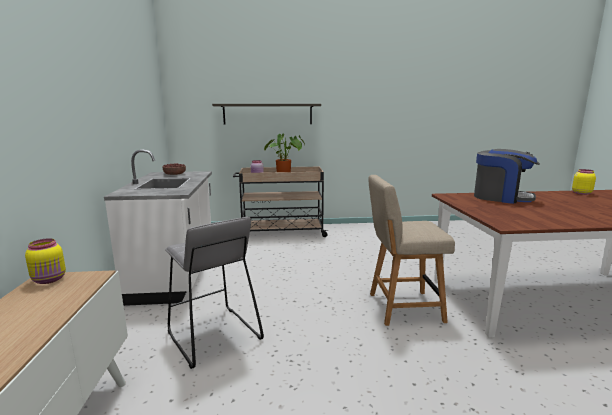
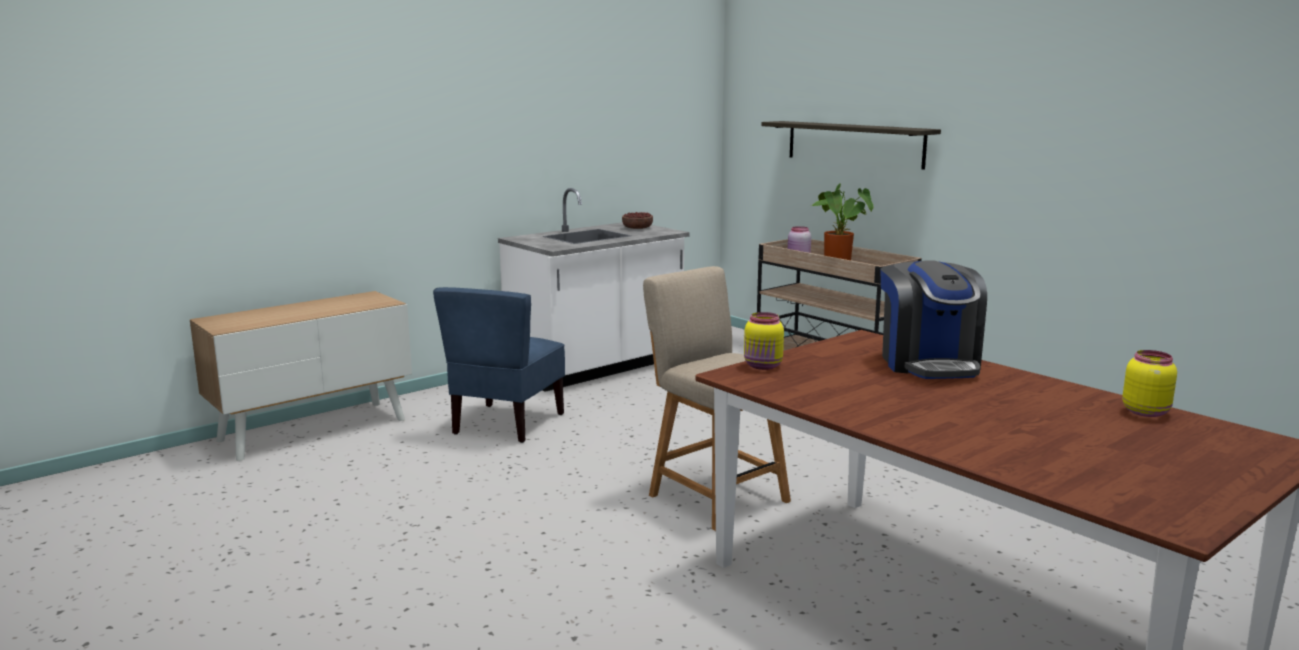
camera: 55 degrees right, 0 degrees up
(50, 280) = (368, 296): yellow jar -> yellow jar (763, 366)
(213, 336) = (507, 424): grey stool -> blue chair

